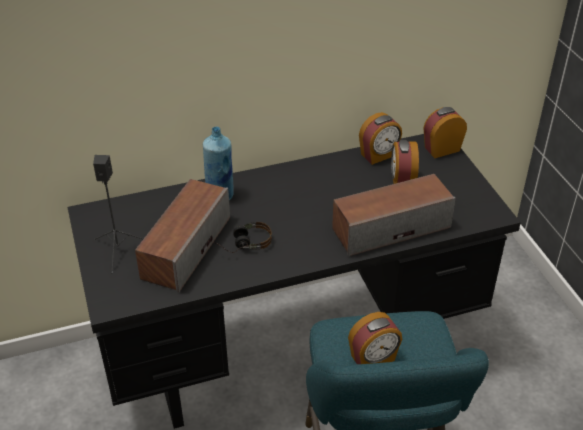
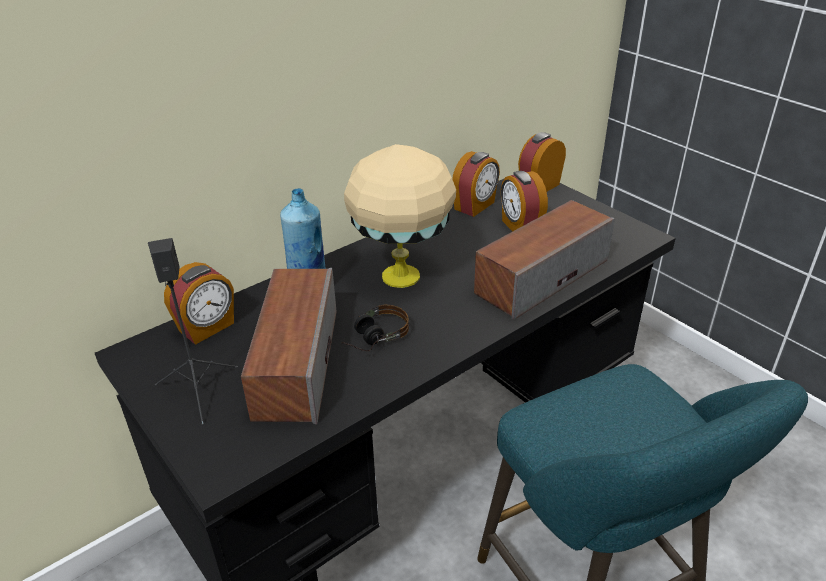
camera: 20 degrees left, 5 degrees down
(290, 201) = (402, 275): none -> beige table lamp
(373, 359) = (608, 440): alarm clock -> alarm clock (207, 328)

